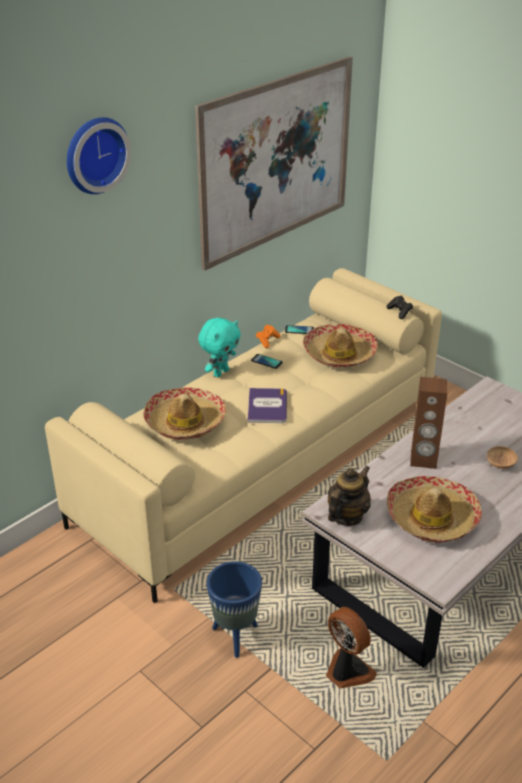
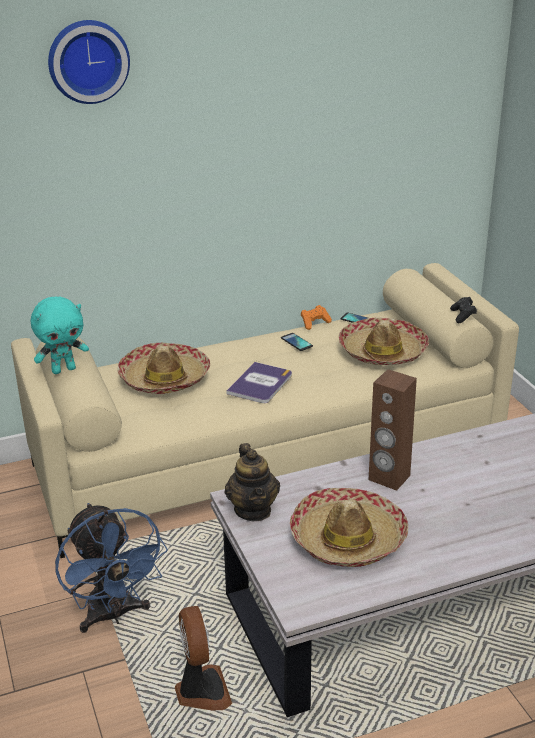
camera: 25 degrees right, 5 degrees down
(220, 372) = (240, 342): turquoise plush toy -> turquoise plush toy (64, 369)
(235, 636) = (113, 615): blue planter -> blue fan
(276, 161) = (342, 115): picture -> none
(346, 516) = (253, 510): teapot -> teapot turned 105 degrees clockwise
(500, 464) = (480, 506): brown bowl -> none

